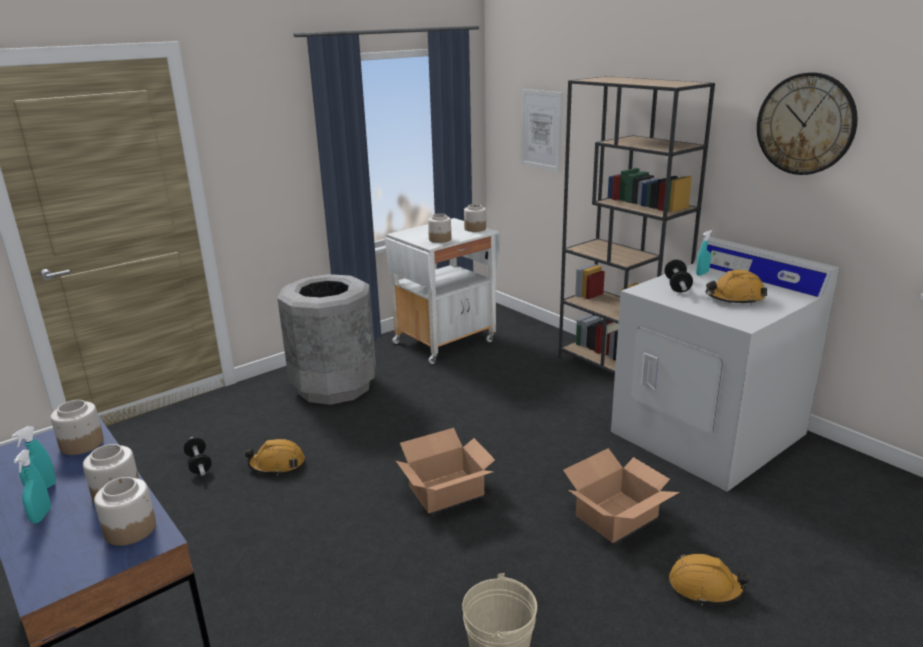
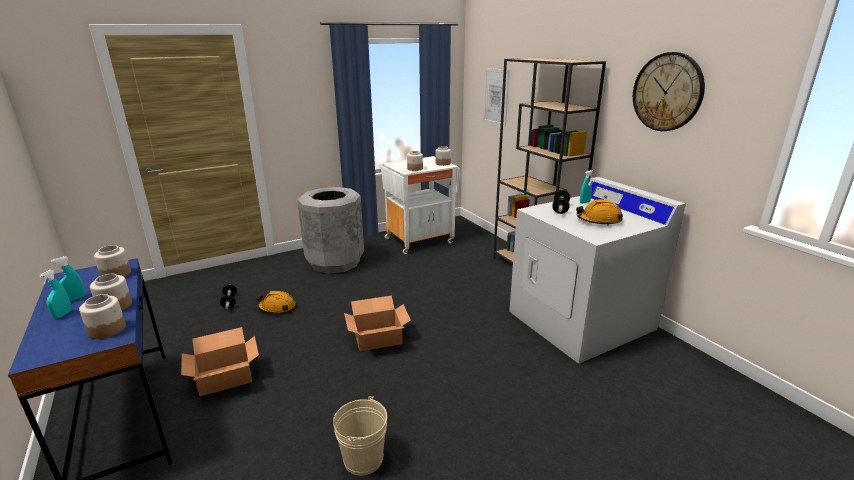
camera: 10 degrees right, 0 degrees up
(615, 516) = (488, 370): cardboard box -> cardboard box (224, 377)
(705, 587) = (533, 430): orange hard hat -> none

